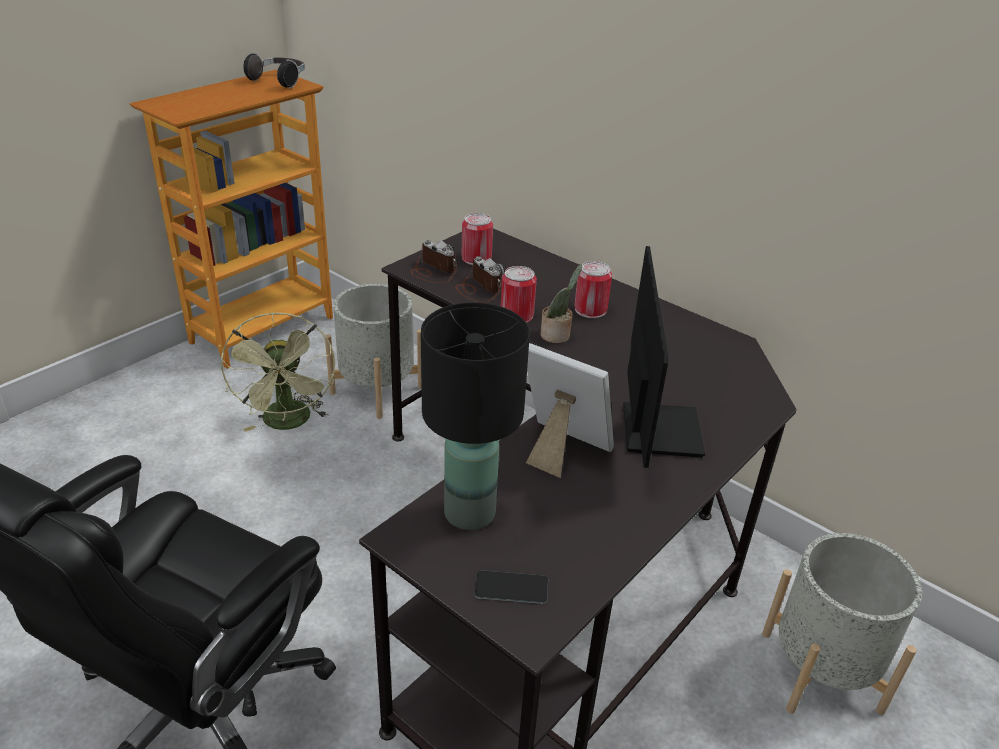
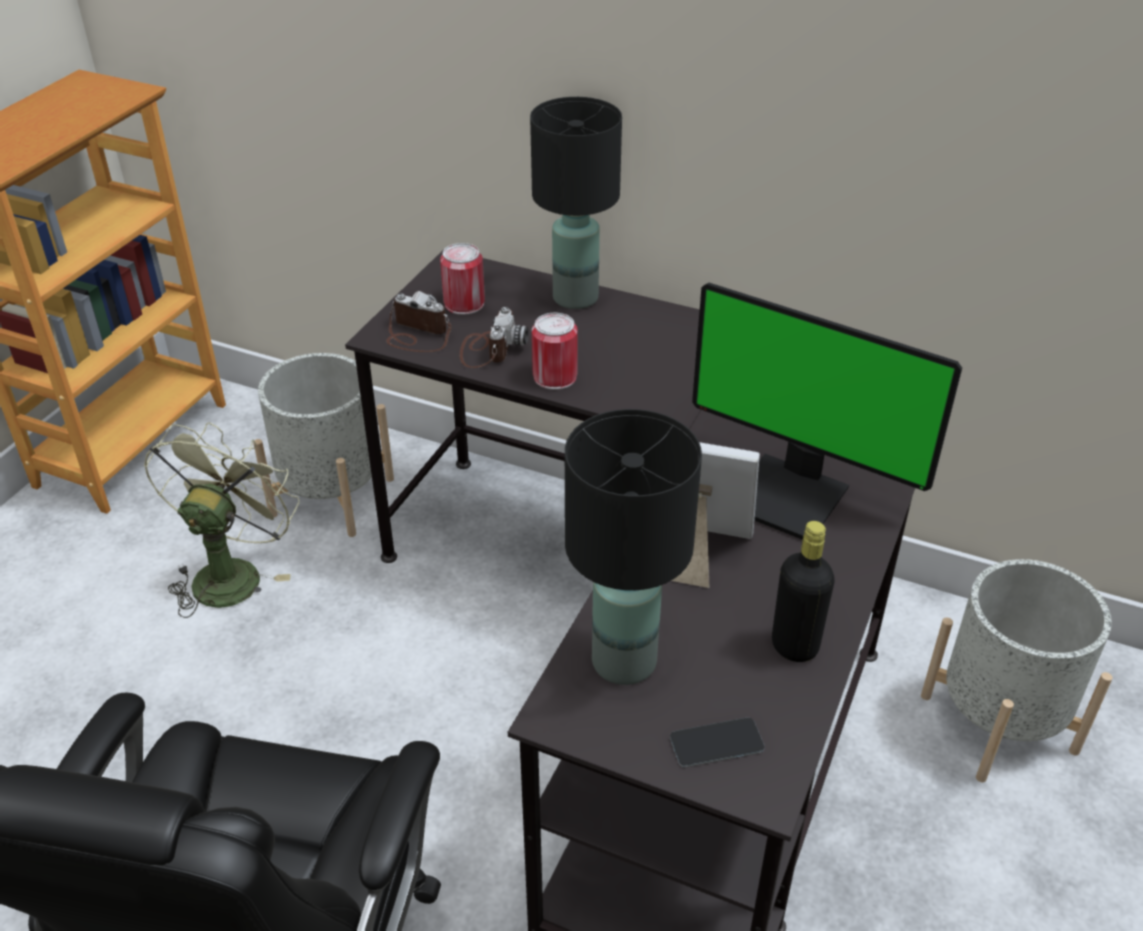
camera: 15 degrees left, 5 degrees up
(279, 81) = (97, 90): headphones -> none
(289, 423) = (231, 572): green fan -> green fan turned 135 degrees counterclockwise
(479, 289) = (489, 349): camera -> camera turned 60 degrees clockwise
(556, 269) = (574, 298): none -> black table lamp
(557, 336) = (618, 395): potted plant -> none
(590, 309) = (642, 348): can -> none
(608, 534) = (794, 646): none -> black bottle
(656, 430) = (791, 496): monitor -> monitor turned 135 degrees clockwise

